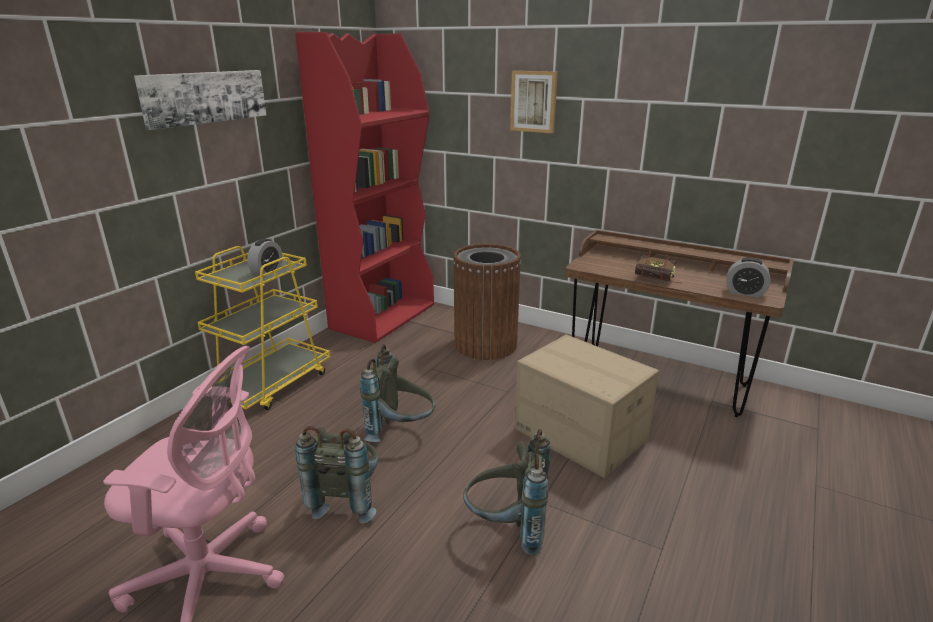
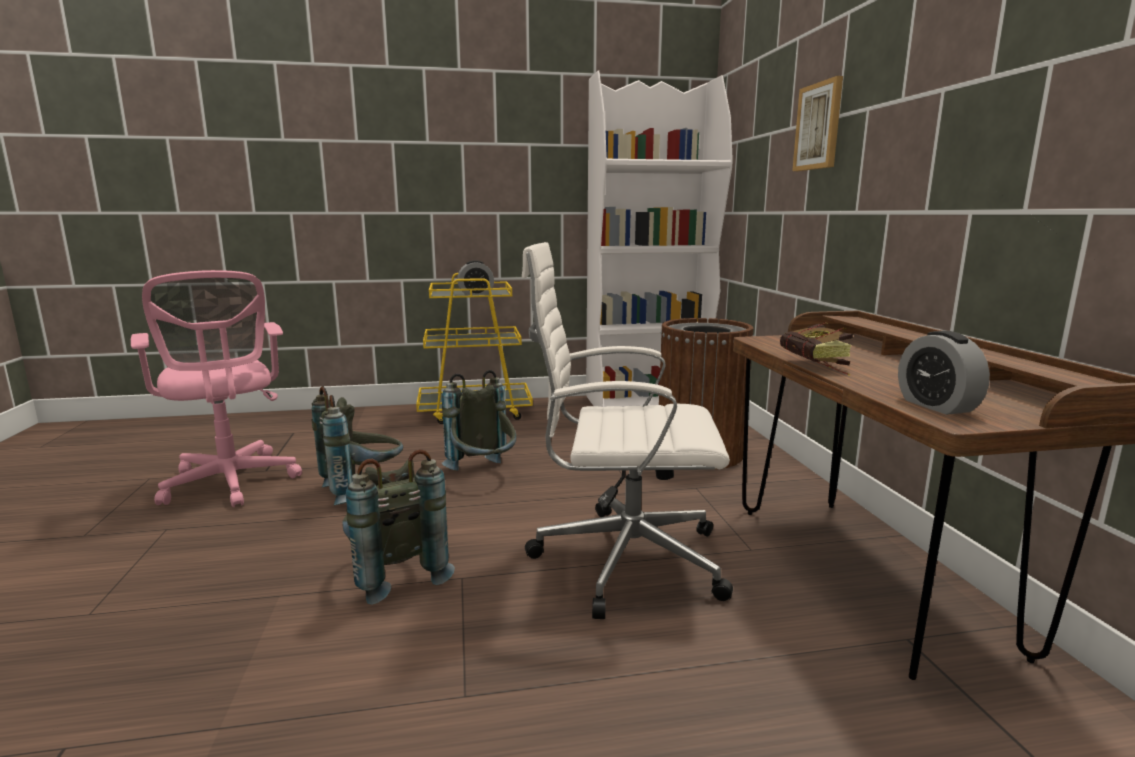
camera: 50 degrees right, 10 degrees down
(205, 97) = (475, 134): picture -> none
(383, 316) = (649, 402): red bookcase -> white bookcase
(579, 435) = (622, 559): cardboard box -> white office chair

